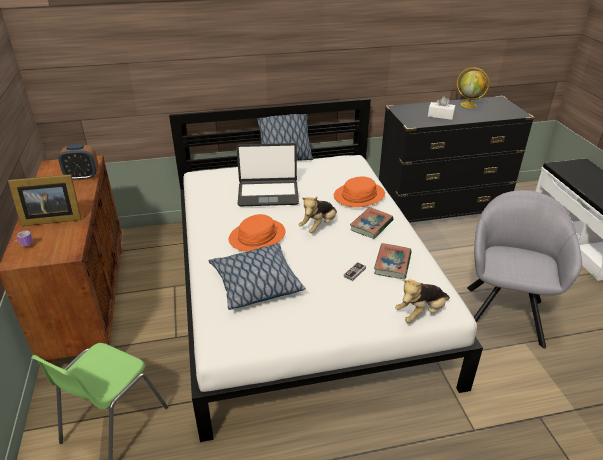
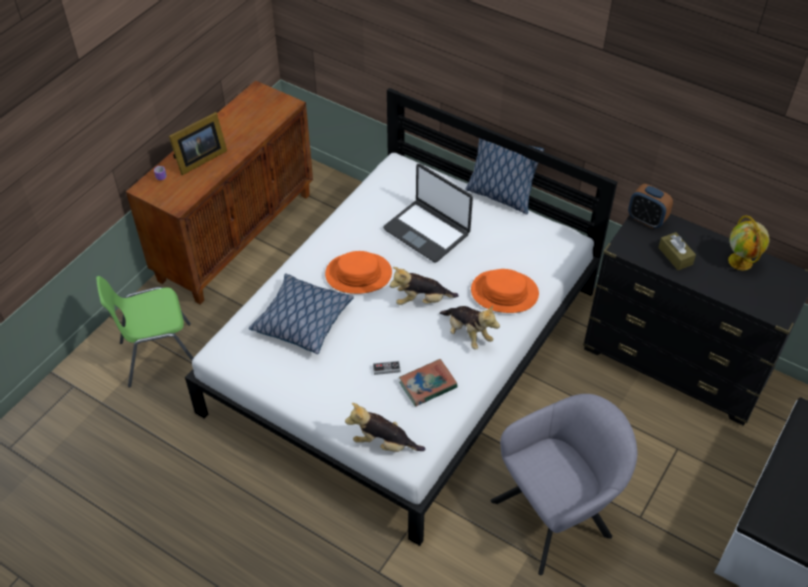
camera: 45 degrees right, 15 degrees up
(51, 219) = (198, 160): picture frame -> picture frame turned 75 degrees counterclockwise
(82, 177) = (263, 122): alarm clock -> alarm clock (646, 220)
(371, 225) = (467, 334): book -> plush toy
(440, 115) = (675, 256): white tissue box -> brown tissue box

